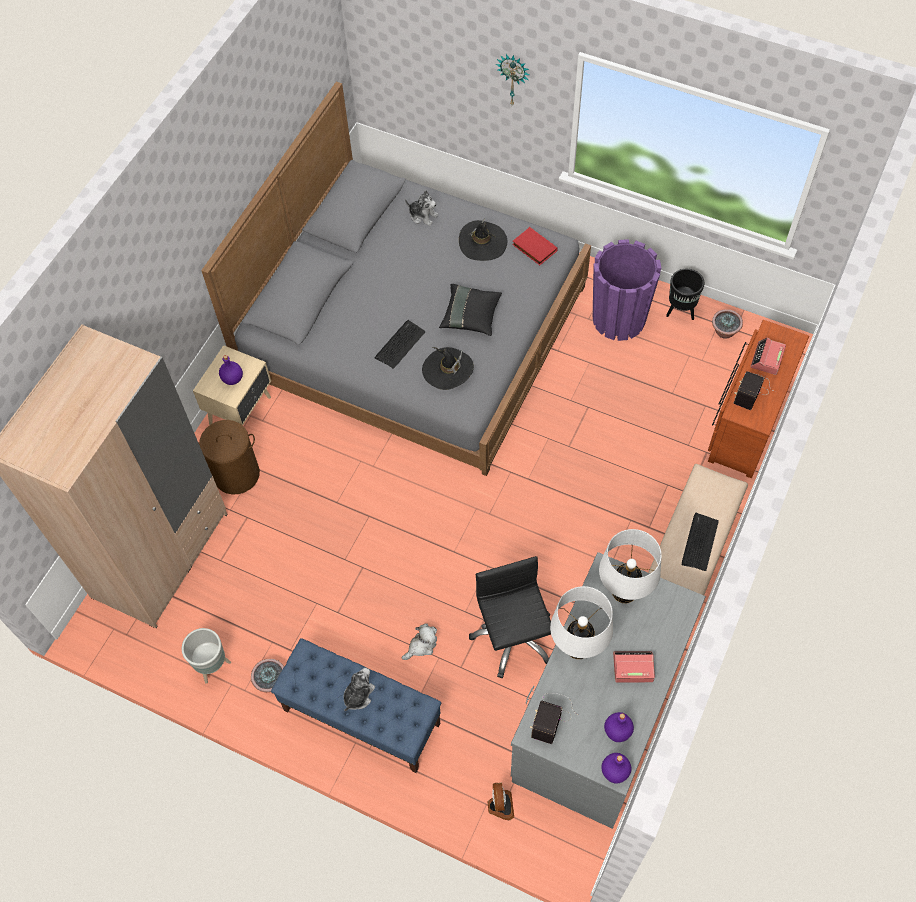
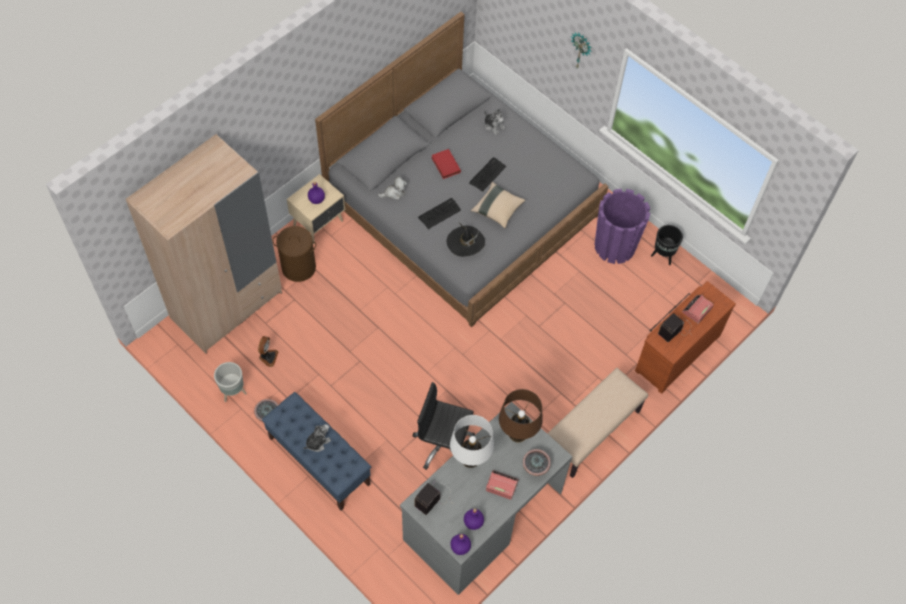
camera: 15 degrees right, 0 degrees up
(421, 645) = (378, 428): plush toy -> plush toy (394, 193)
(471, 316) = (497, 209): black pillow -> beige pillow
(483, 242) = (528, 159): black hat -> none
(500, 805) = (388, 552): fan -> fan (268, 357)
(512, 637) = (443, 444): black office chair -> black office chair turned 75 degrees counterclockwise
(533, 248) = (563, 175): red book -> red book (445, 165)
(624, 592) = (517, 434): white table lamp -> brown table lamp
(699, 542) = (594, 422): keyboard -> keyboard (487, 174)
(724, 332) = (689, 282): potted plant -> potted plant (535, 468)

